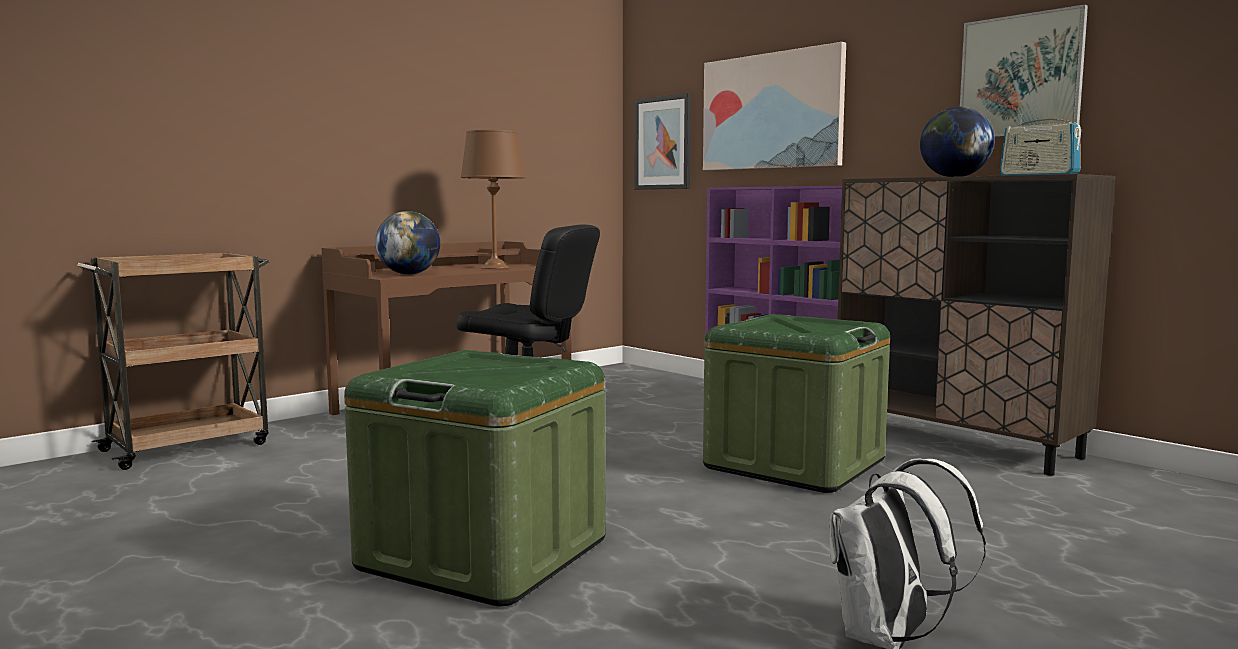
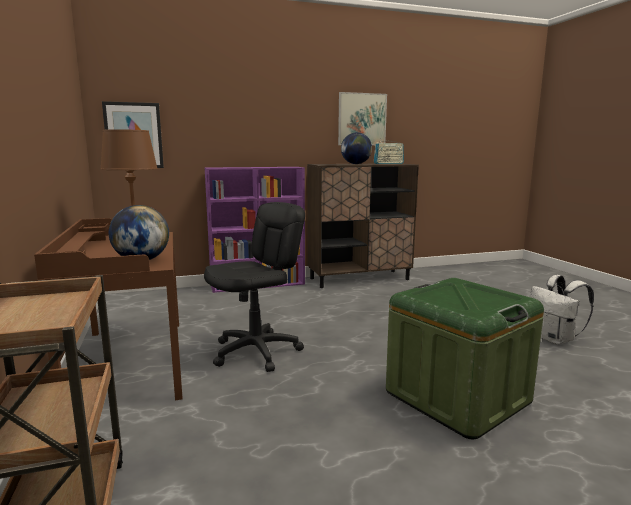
camera: 65 degrees left, 5 degrees up
(772, 111) = (228, 122): picture -> none
(794, 464) = (364, 307): green storage box -> none

